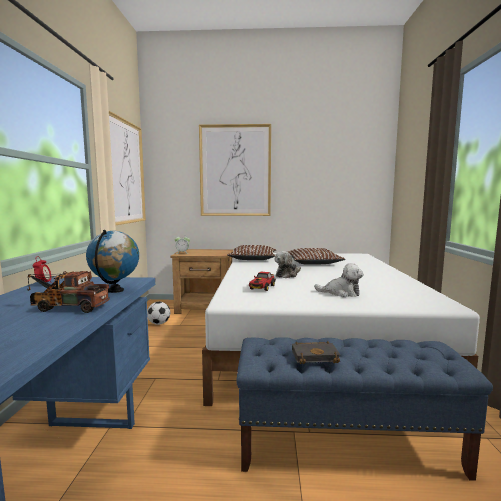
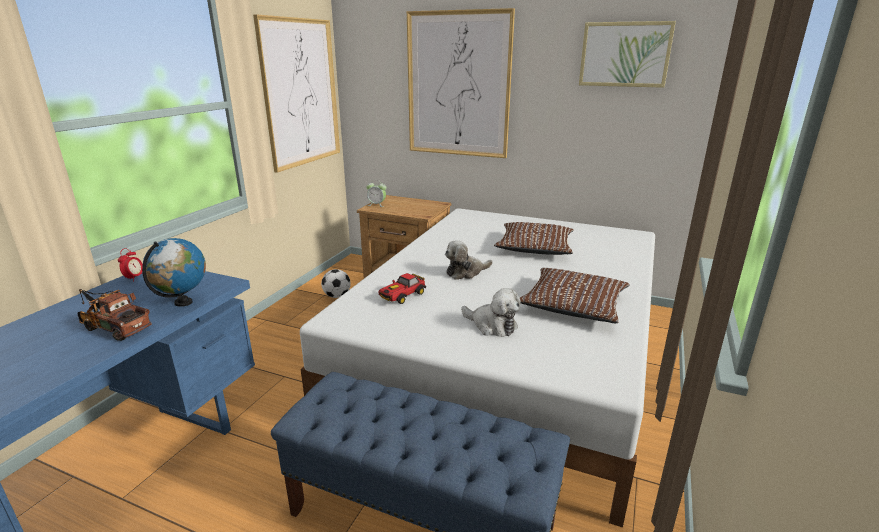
camera: 20 degrees right, 15 degrees up
(253, 259) = (460, 227): brown pillow -> brown pillow (573, 304)
(315, 355) = (369, 423): black book -> none
(338, 150) = (625, 54): none -> picture

